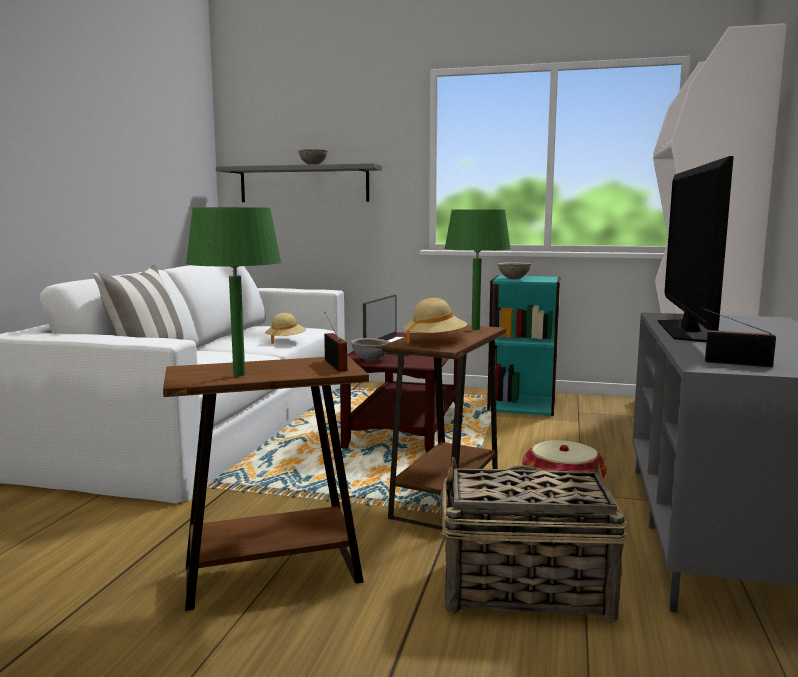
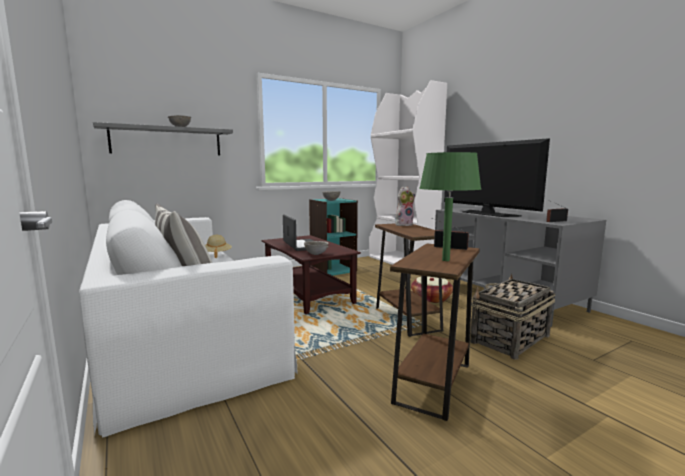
camera: 45 degrees left, 0 degrees up
(434, 341) = (420, 231): beige hat -> none
(475, 329) = (404, 224): green table lamp -> plush toy

